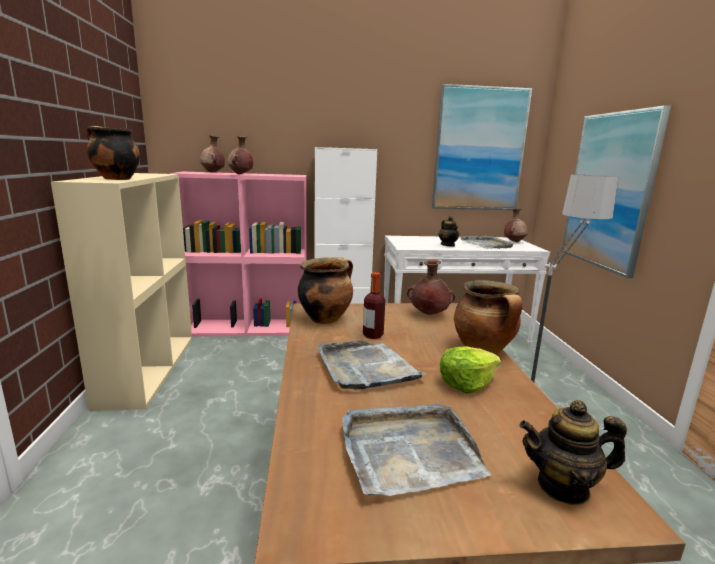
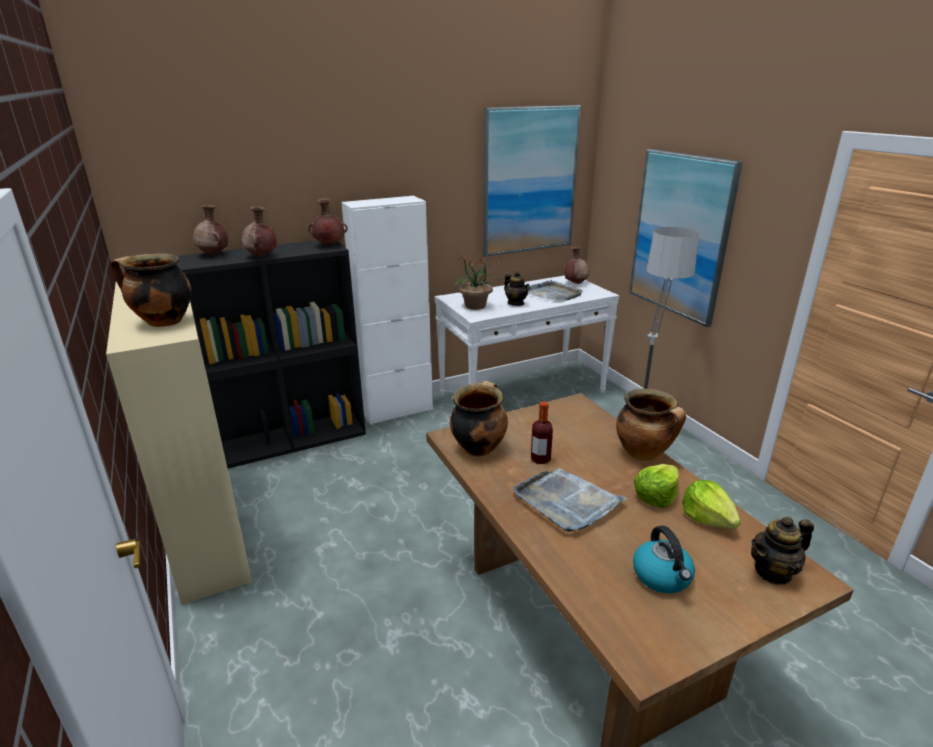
camera: 20 degrees left, 10 degrees up
(249, 328) = (289, 439): pink bookcase -> black bookcase
(408, 451) = (662, 576): grey tray -> kettle
(411, 243) = (475, 306): none -> potted plant
(428, 315) = (567, 417): brown vase -> brown vase (329, 245)
(513, 414) = (707, 518): none -> lettuce

